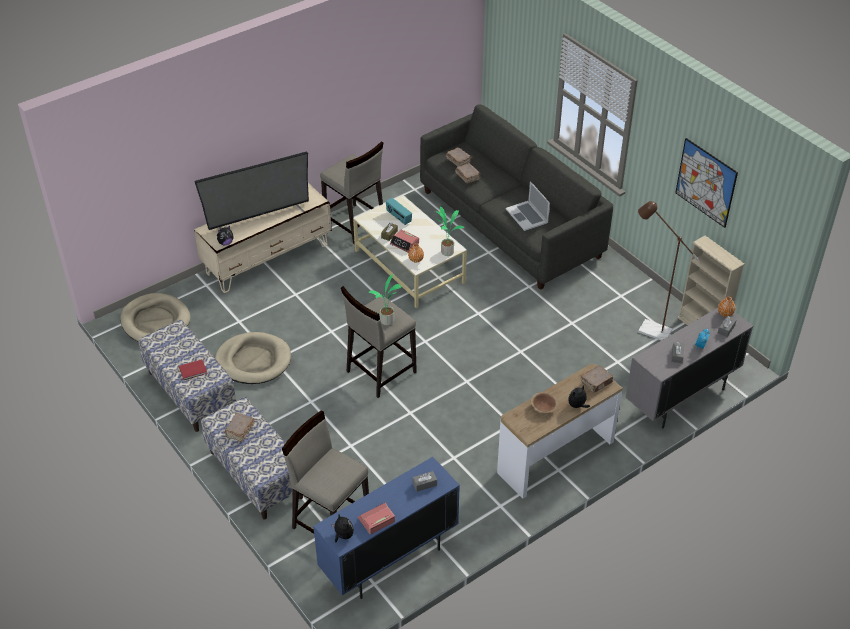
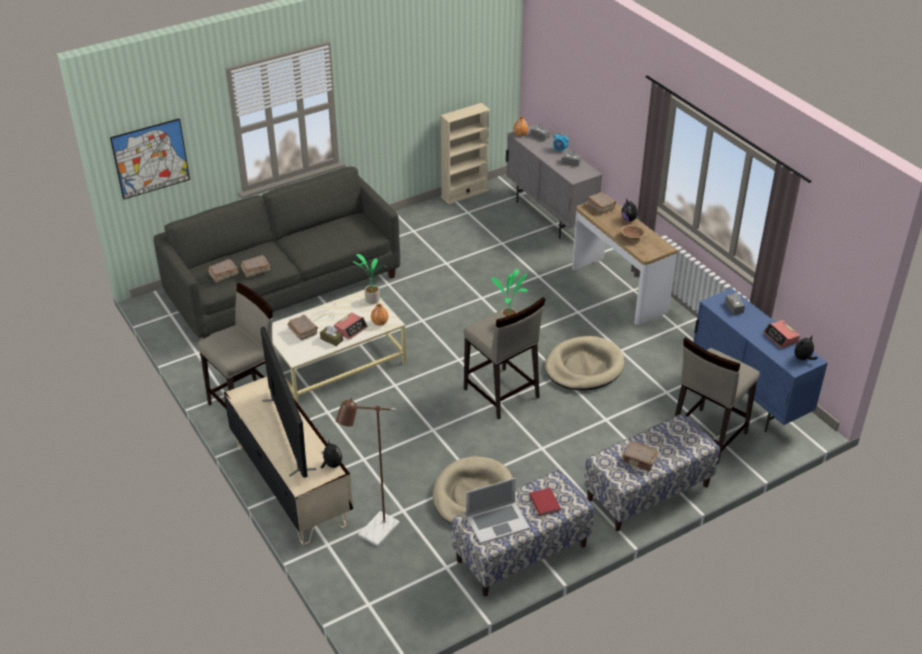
camera: 85 degrees left, 5 degrees down
(155, 321) = (389, 595): beige dog bed -> beige dog bed (584, 367)
(398, 218) = (303, 331): radio -> brown book
(527, 216) = (336, 237): laptop -> laptop (497, 522)
(649, 329) = (461, 221): brown floor lamp -> brown floor lamp (374, 534)
(706, 182) = (426, 70): picture -> picture (151, 158)

